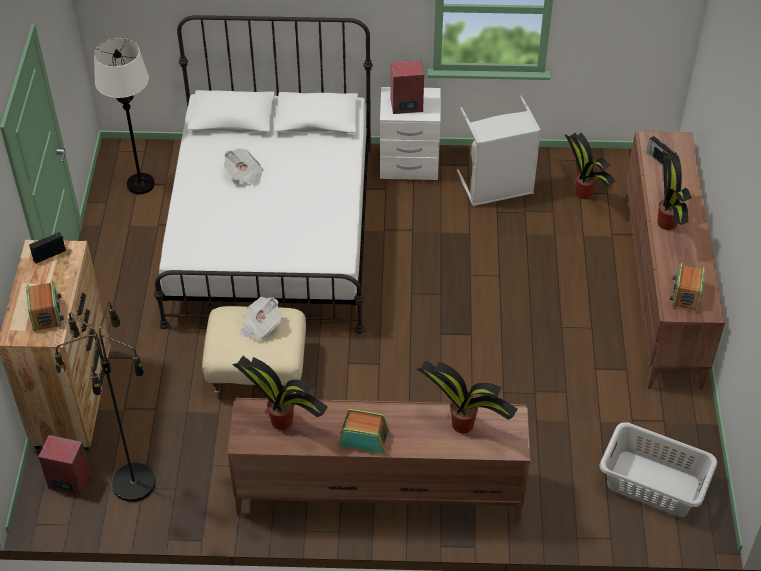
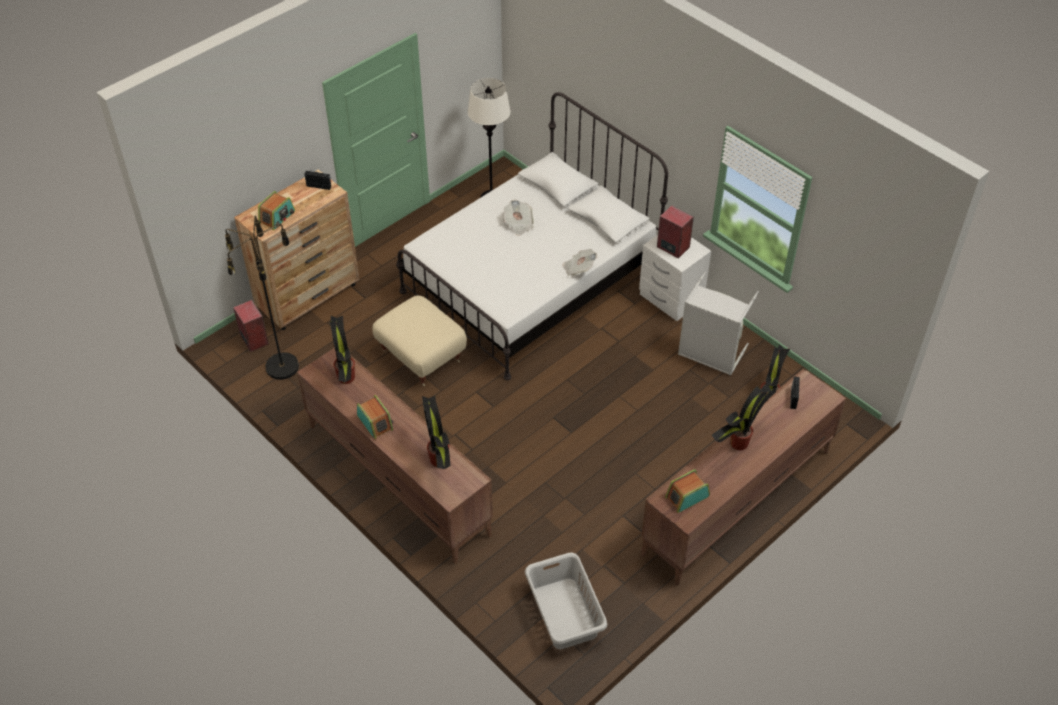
camera: 45 degrees right, 0 degrees up
(260, 326) = (426, 323): newspaper -> newspaper (578, 268)

